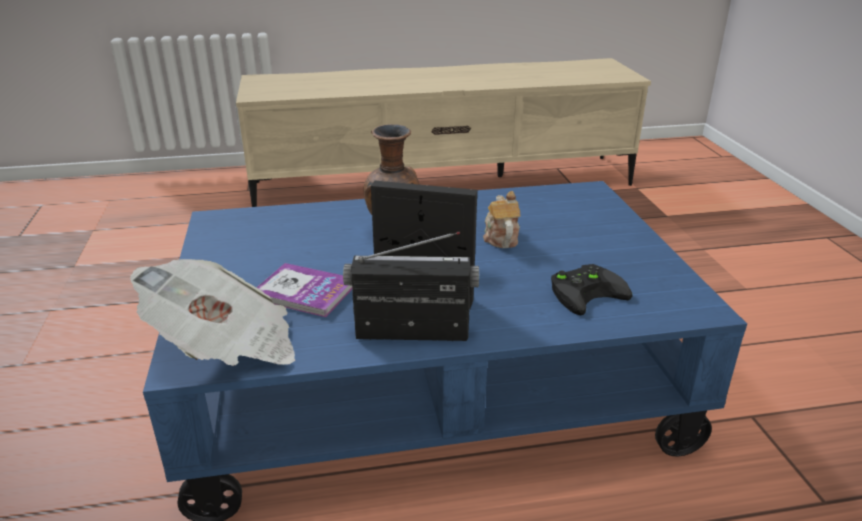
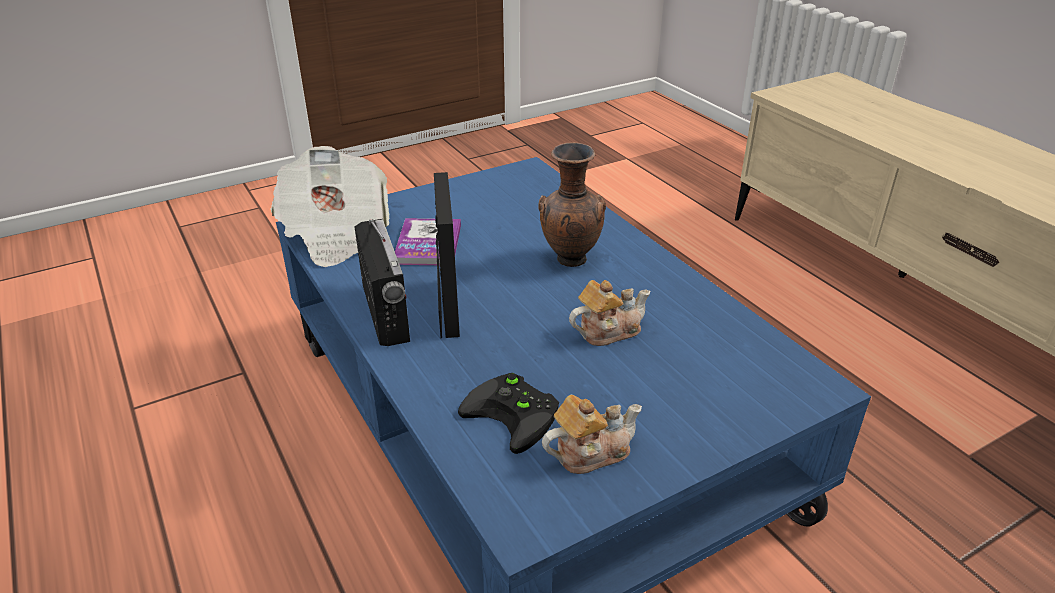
camera: 70 degrees right, 5 degrees up
(634, 271) = (590, 452): none -> teapot

